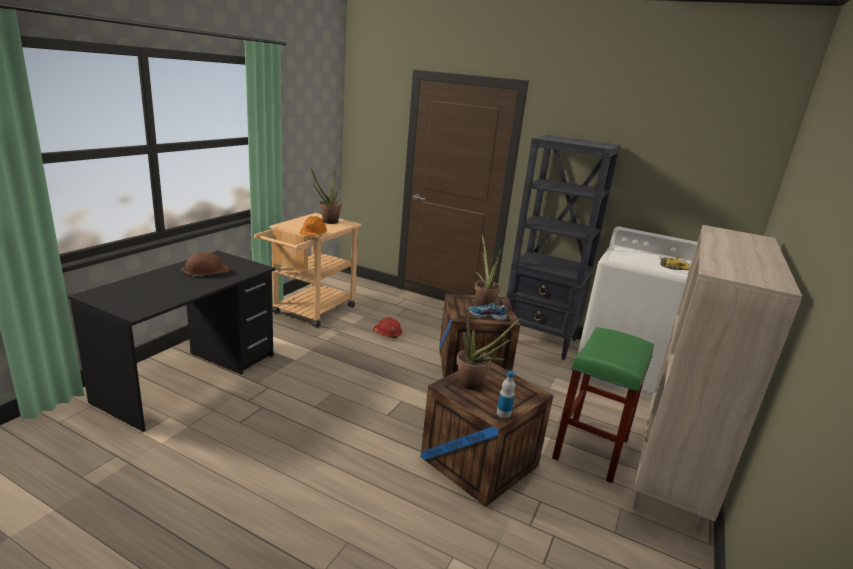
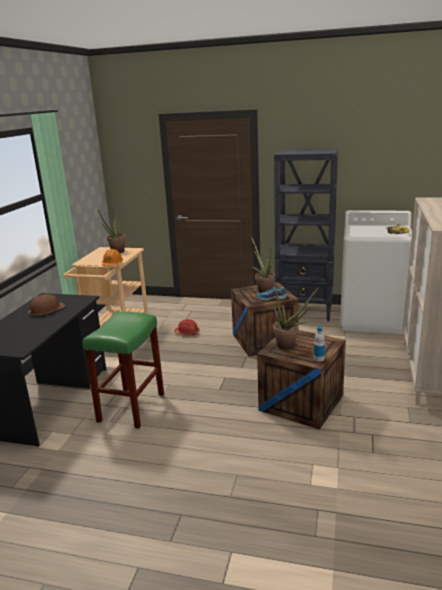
camera: 10 degrees left, 0 degrees up
(591, 450) = (374, 376): green stool -> green stool (131, 408)

